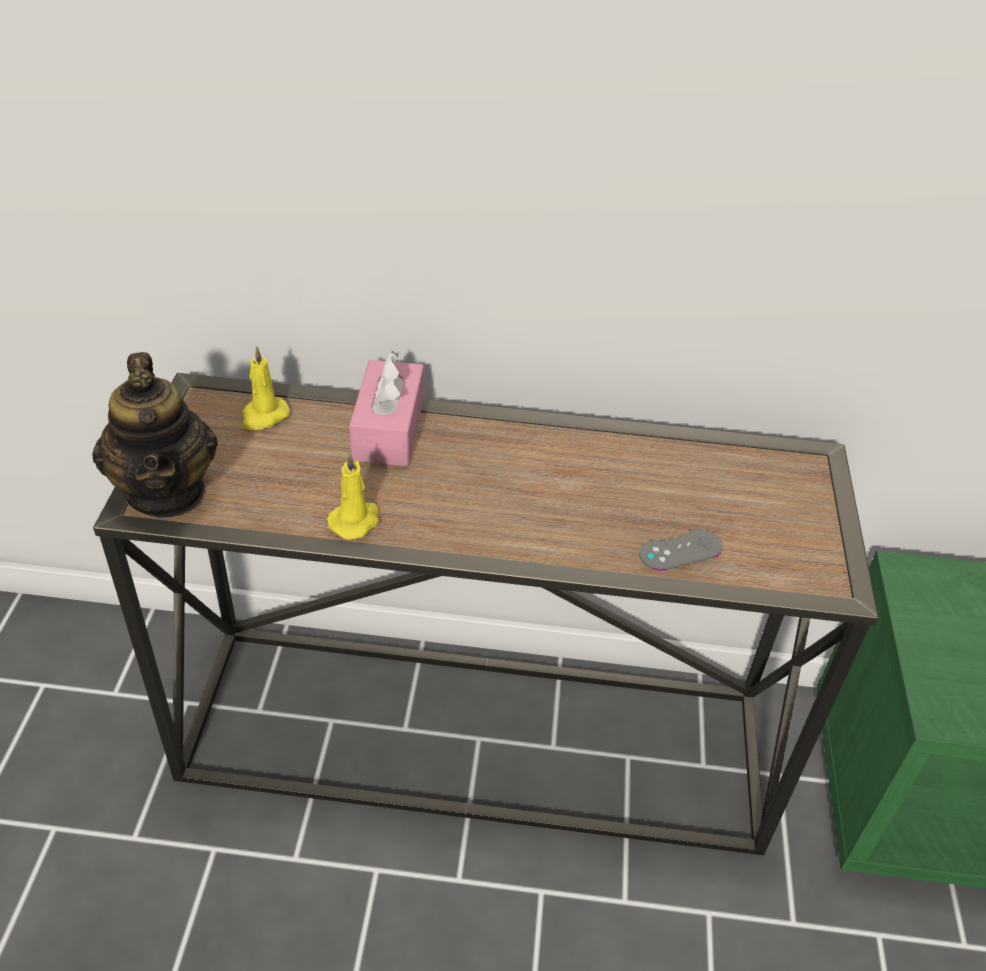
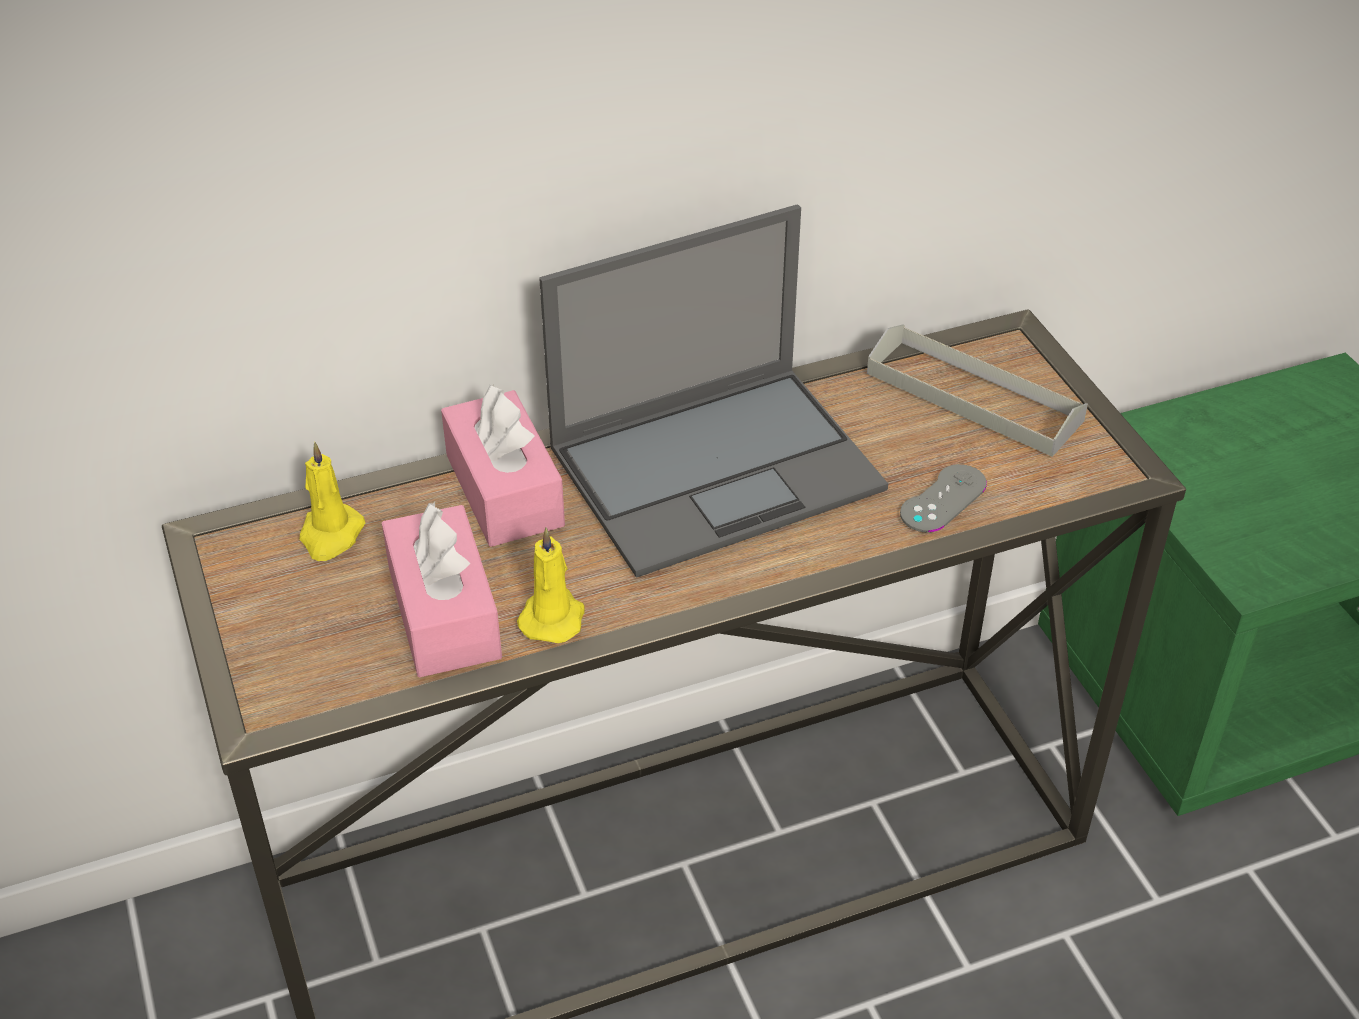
camera: 25 degrees left, 0 degrees up
(167, 491) = (283, 680): teapot -> none
(291, 490) = (444, 613): none -> pink tissue box
(538, 468) = (719, 467): none -> laptop
(756, 489) = (973, 397): none -> grey tray

